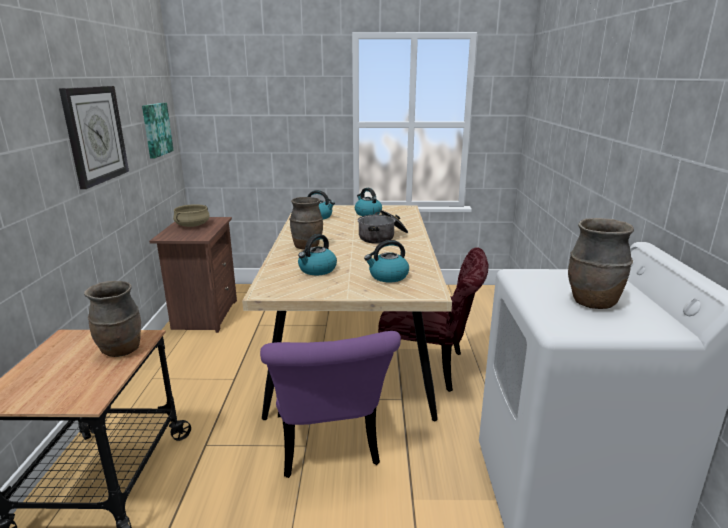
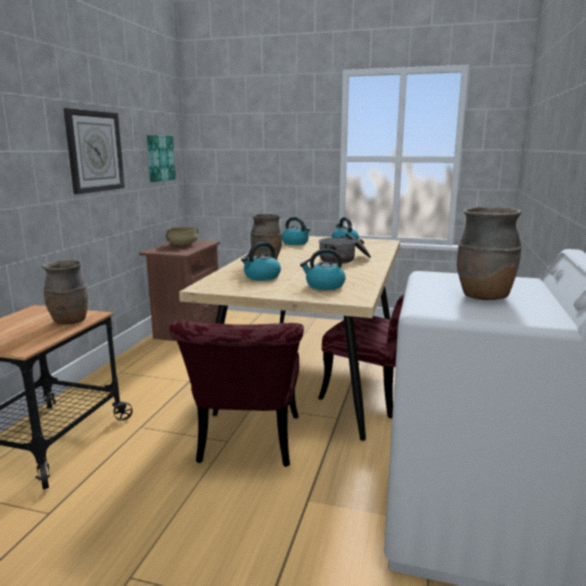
camera: 15 degrees right, 5 degrees down
(328, 447) = (247, 446): purple chair -> red chair

